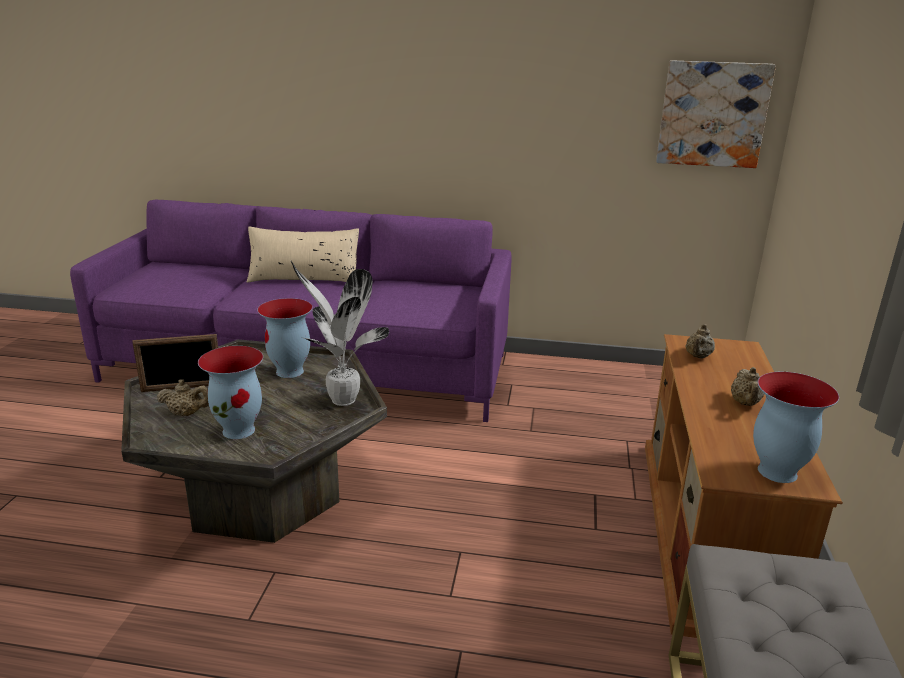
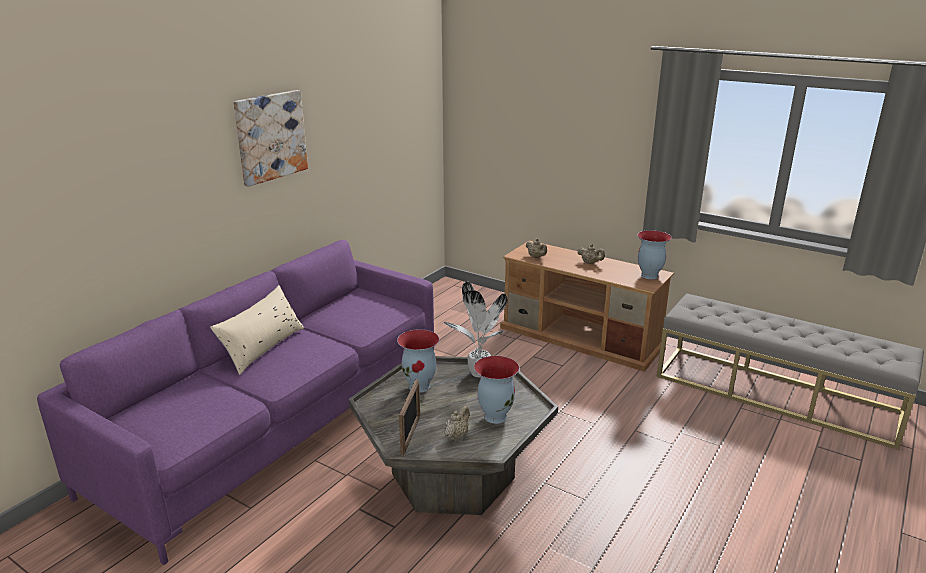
camera: 65 degrees left, 0 degrees up
(712, 114) = (416, 124): picture -> picture (270, 136)

